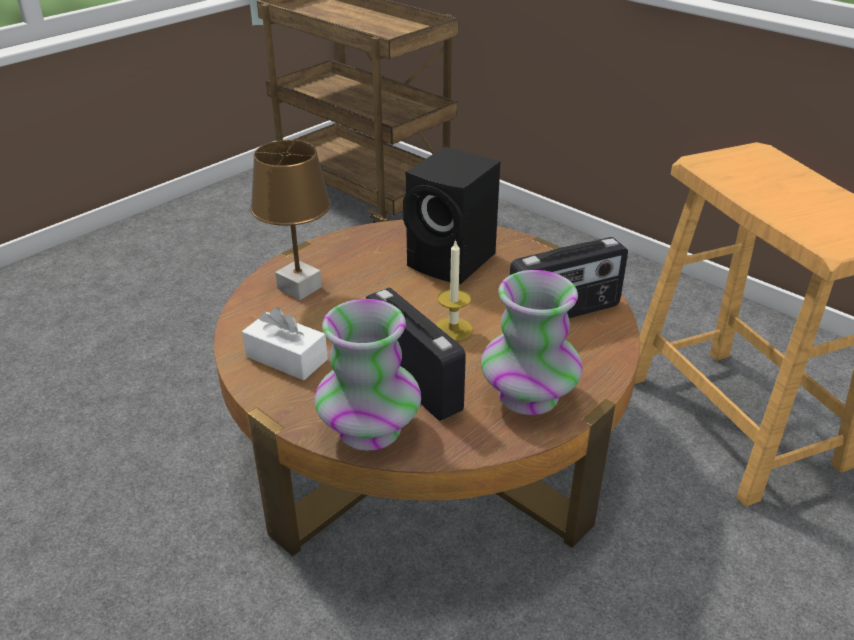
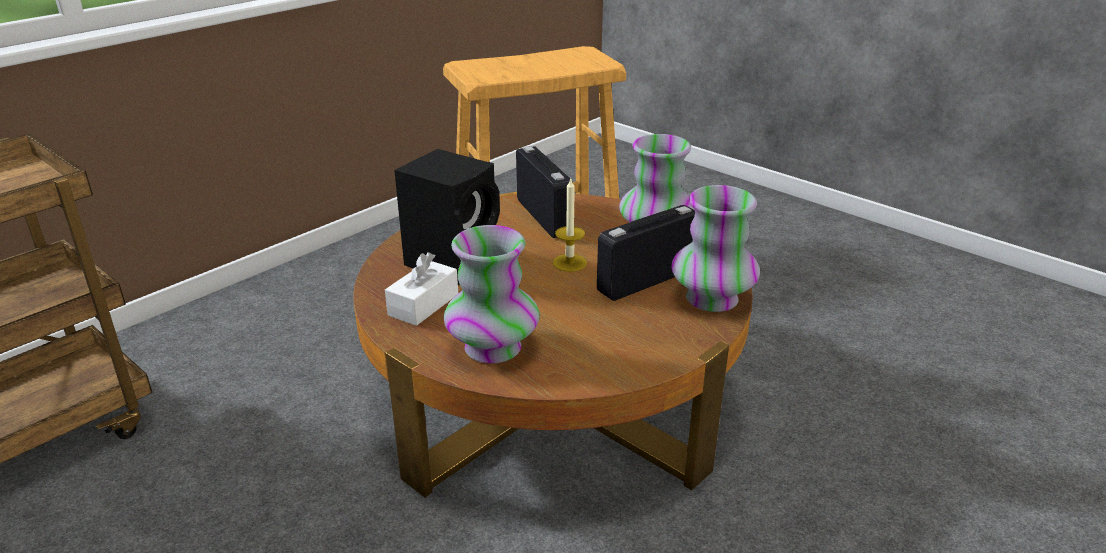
camera: 90 degrees left, 5 degrees down
(286, 358) = (621, 346): white tissue box -> white tissue box (423, 304)
(300, 288) = (493, 347): brown table lamp -> vase

